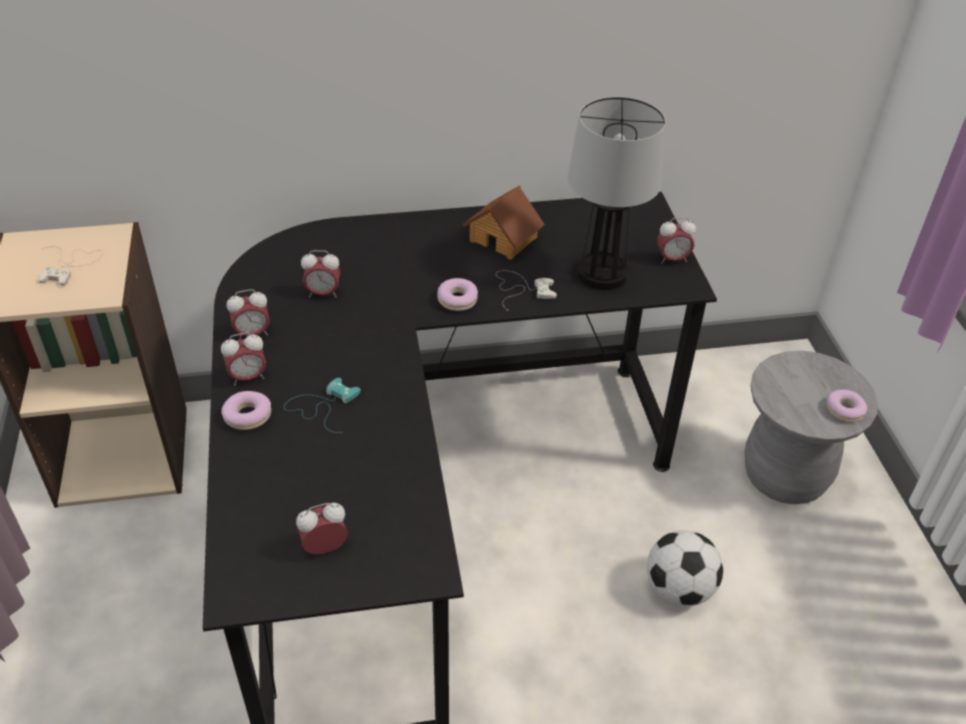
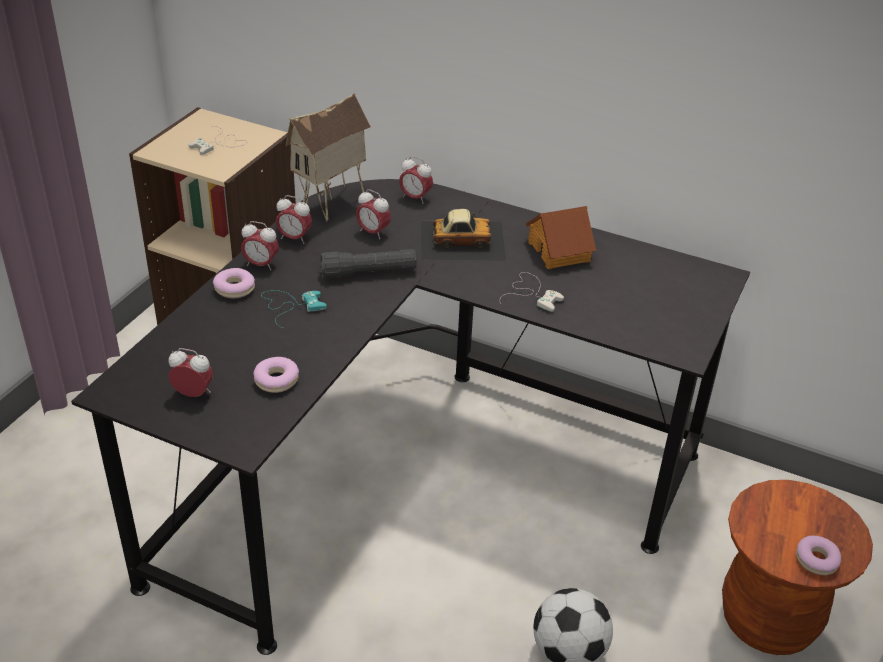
camera: 35 degrees right, 5 degrees down
(256, 284) = (332, 207): none -> toy house
(361, 336) = (368, 272): none -> black flashlight
(411, 264) = (461, 239): none -> toy car
(457, 300) = (470, 279): donut -> donut (276, 380)
(601, 274) = (614, 312): table lamp -> none
(672, 259) = (695, 327): alarm clock -> alarm clock (415, 198)
(784, 476) = (767, 620): grey stool -> brown stool

